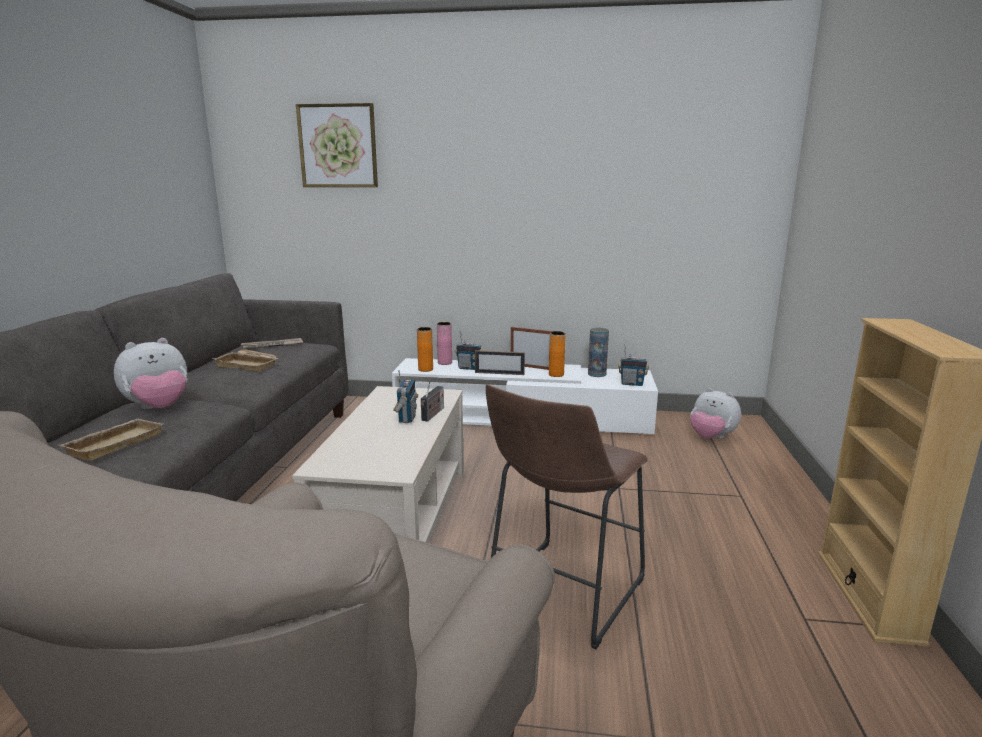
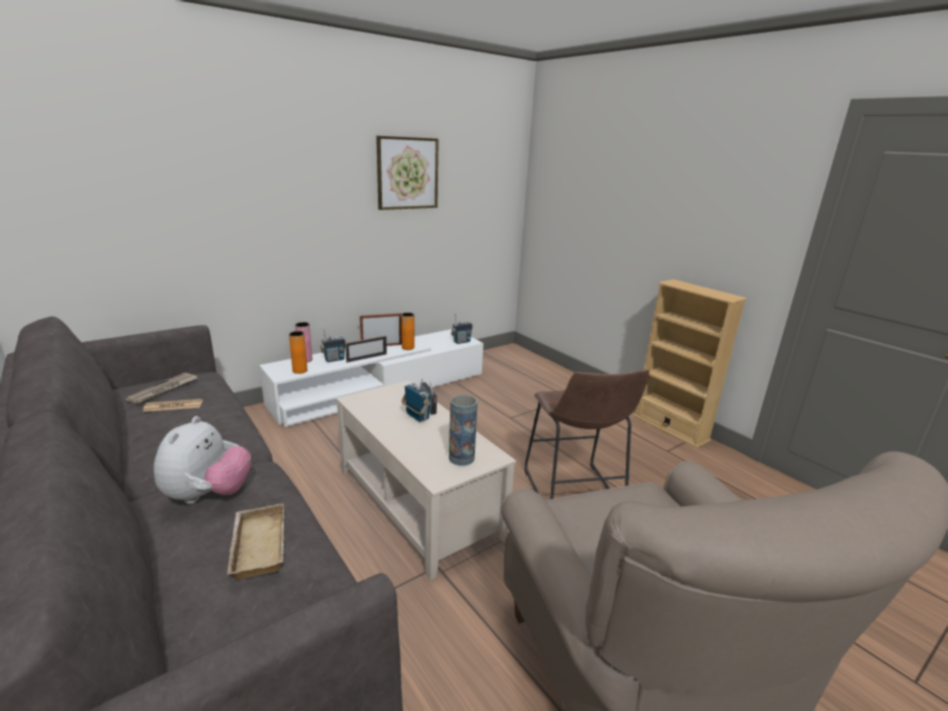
camera: 45 degrees left, 5 degrees up
(248, 365) = (191, 418): beige tray -> none
(338, 146) = (155, 149): picture -> picture (407, 173)
(597, 374) = (429, 340): vase -> vase (461, 458)
(711, 437) = (510, 366): plush toy -> none

